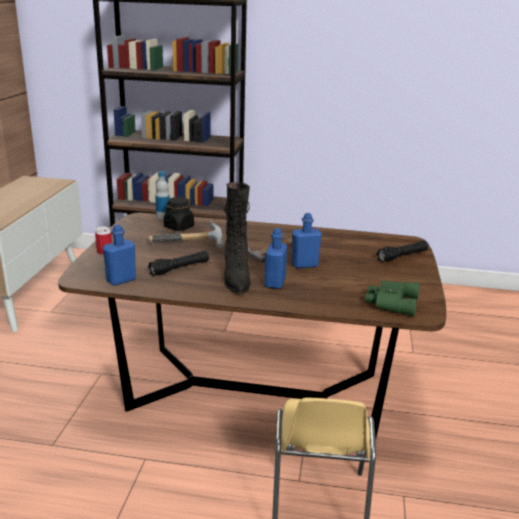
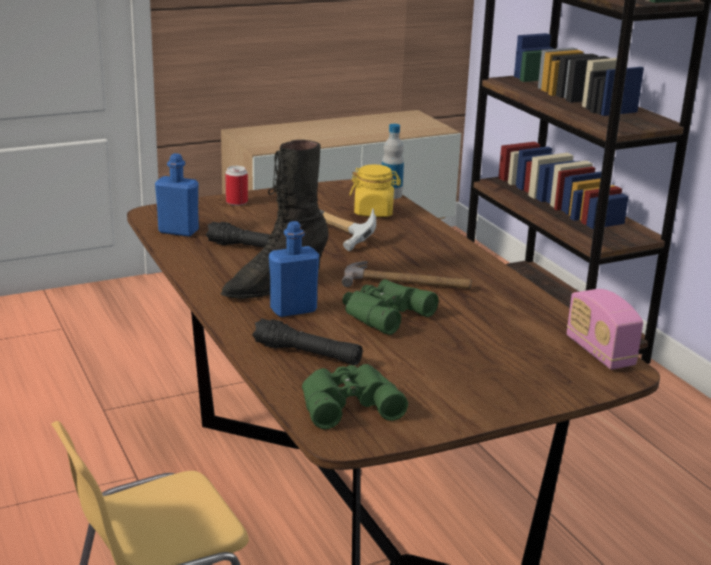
camera: 55 degrees right, 0 degrees up
(179, 227) = (374, 212): black jar -> yellow jar
(304, 265) = (382, 313): blue bottle -> green binoculars
(390, 239) = (599, 352): none -> radio
(402, 256) = (542, 377): black flashlight -> black flashlight (307, 354)

